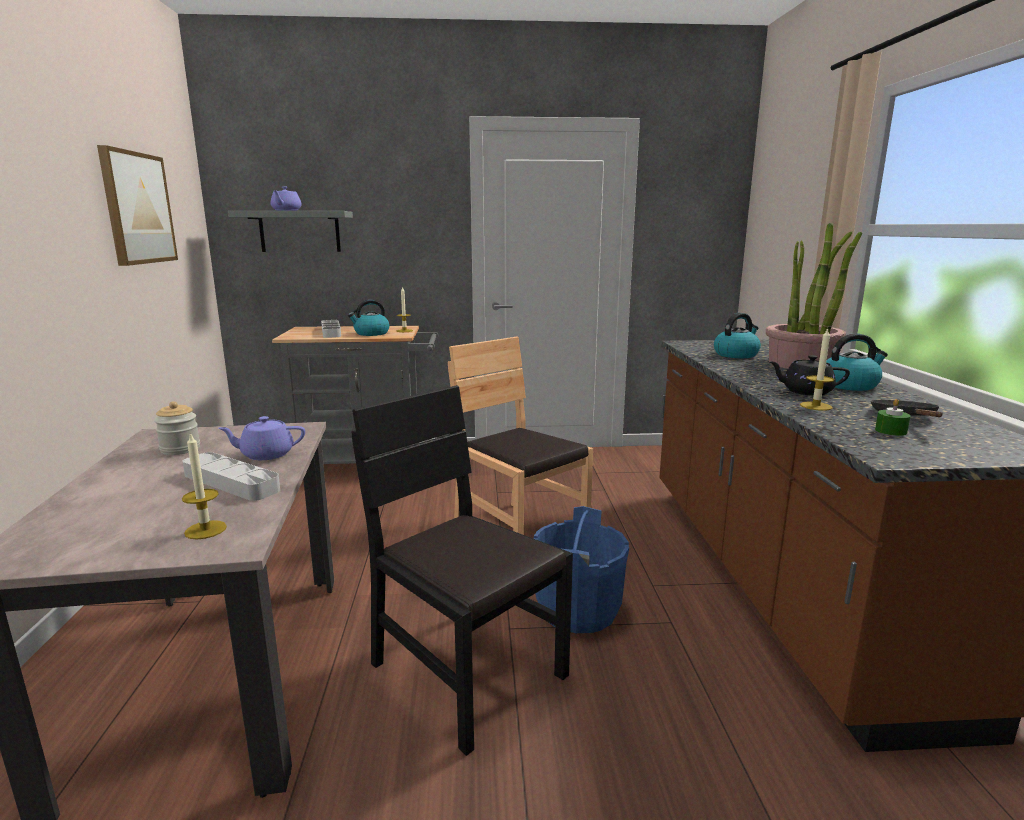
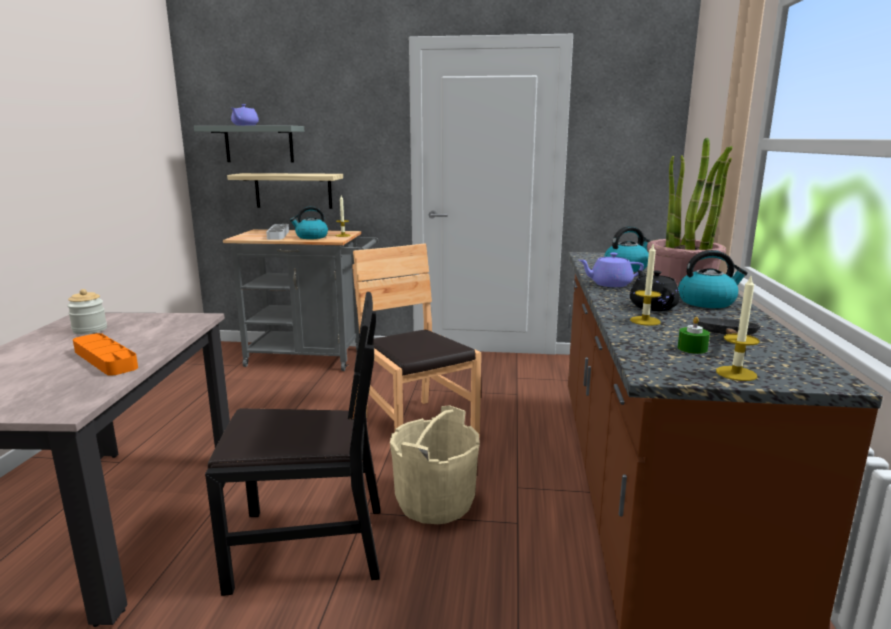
camera: 10 degrees right, 0 degrees up
(137, 208) = (106, 124): picture -> none
(205, 530) = (54, 396): candle -> candle (736, 373)
(231, 482) = (105, 359): grey tray -> orange tray
(266, 454) = (151, 338): purple teapot -> purple teapot (609, 284)
(340, 283) = (293, 190): none -> shelf
(466, 672) = (308, 546): black chair -> black chair turned 120 degrees clockwise
(578, 609) = (435, 502): blue bucket -> beige bucket
(805, 391) = (652, 306): black teapot -> black teapot turned 60 degrees clockwise

